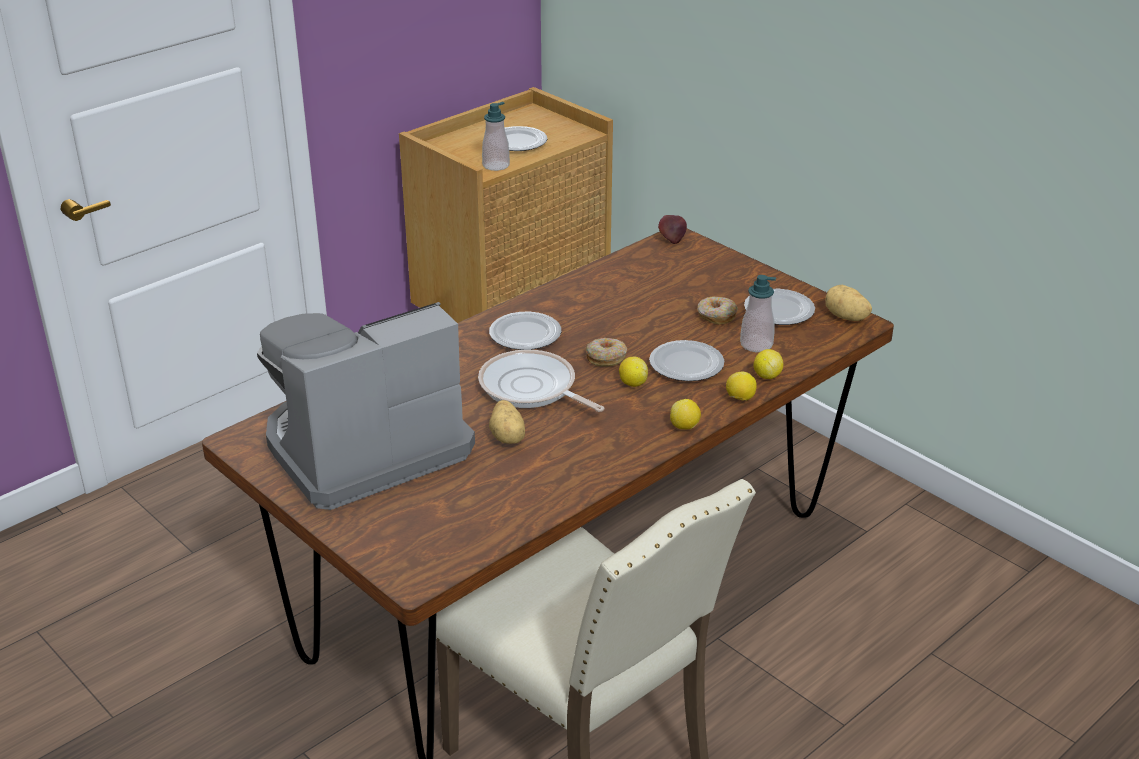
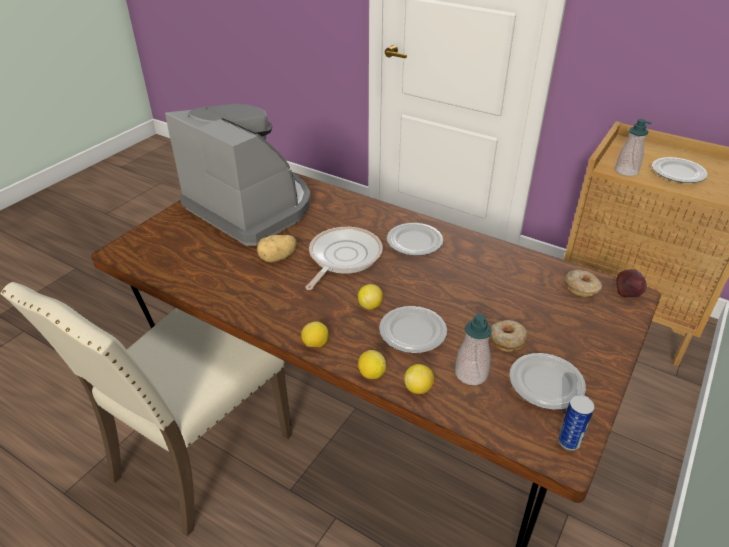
camera: 75 degrees right, 5 degrees up
(606, 358) = (402, 285): donut -> donut (581, 288)
(846, 317) = (569, 442): potato -> can

